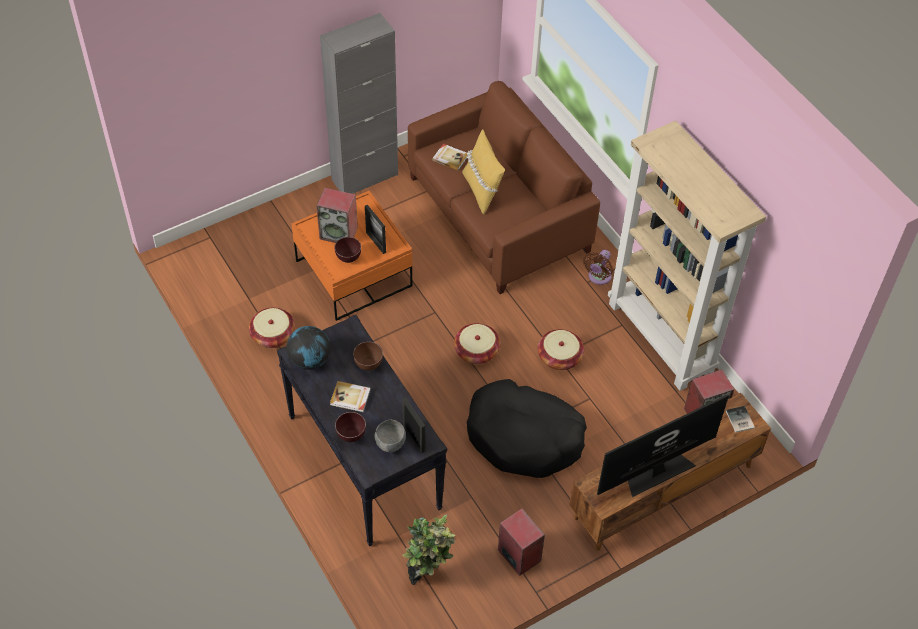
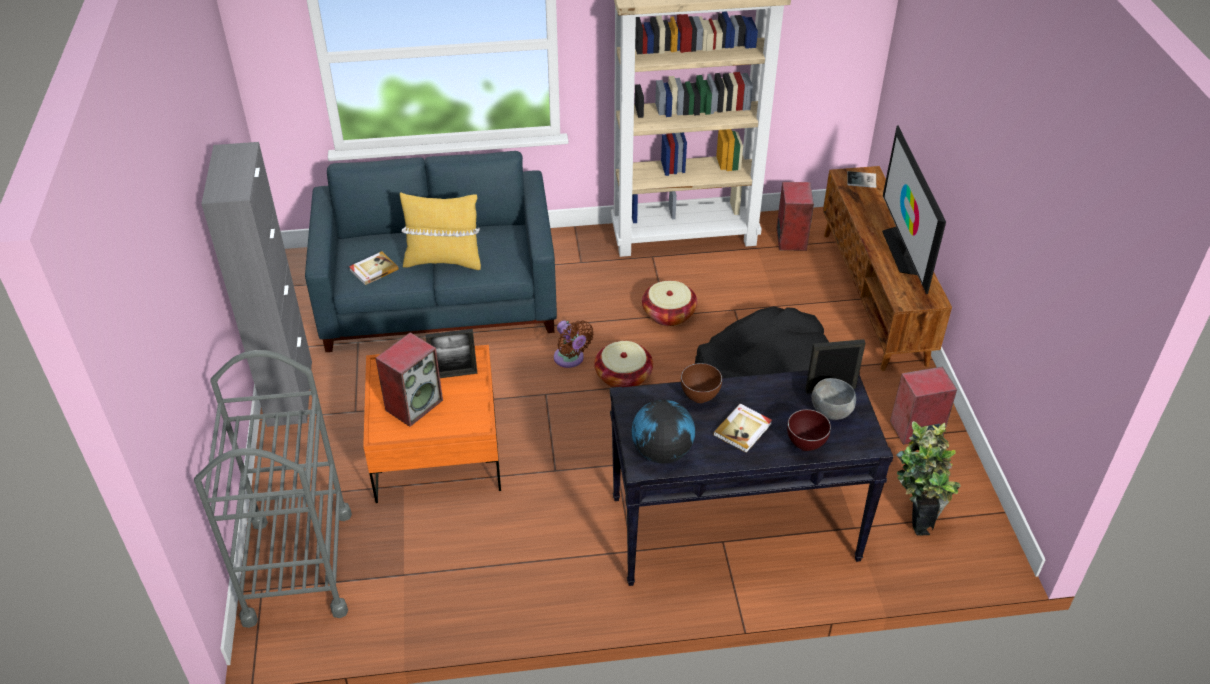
camera: 65 degrees left, 10 degrees down
(233, 246) = (298, 566): none -> grey cart
(273, 335) = (483, 565): basket -> none
(349, 259) = (463, 407): brown bowl -> none
(498, 215) = (440, 298): brown sofa -> blue sofa
(598, 277) = (580, 252): brown fan -> brown fan (570, 359)

